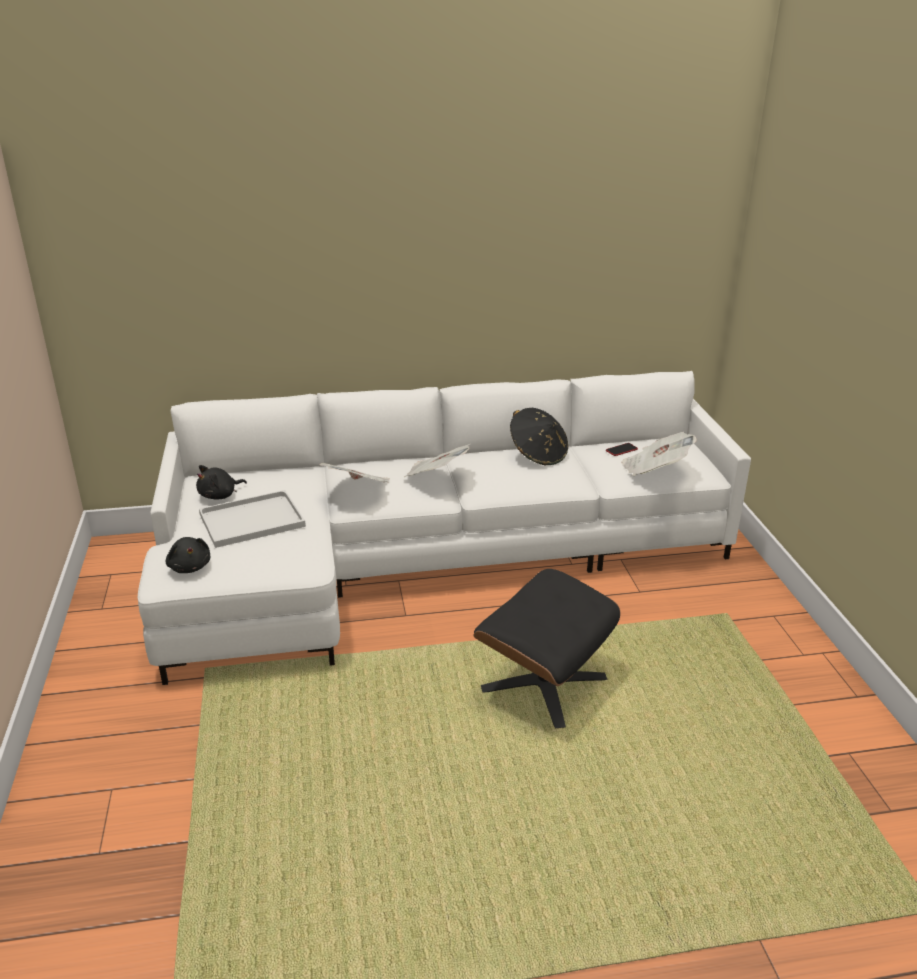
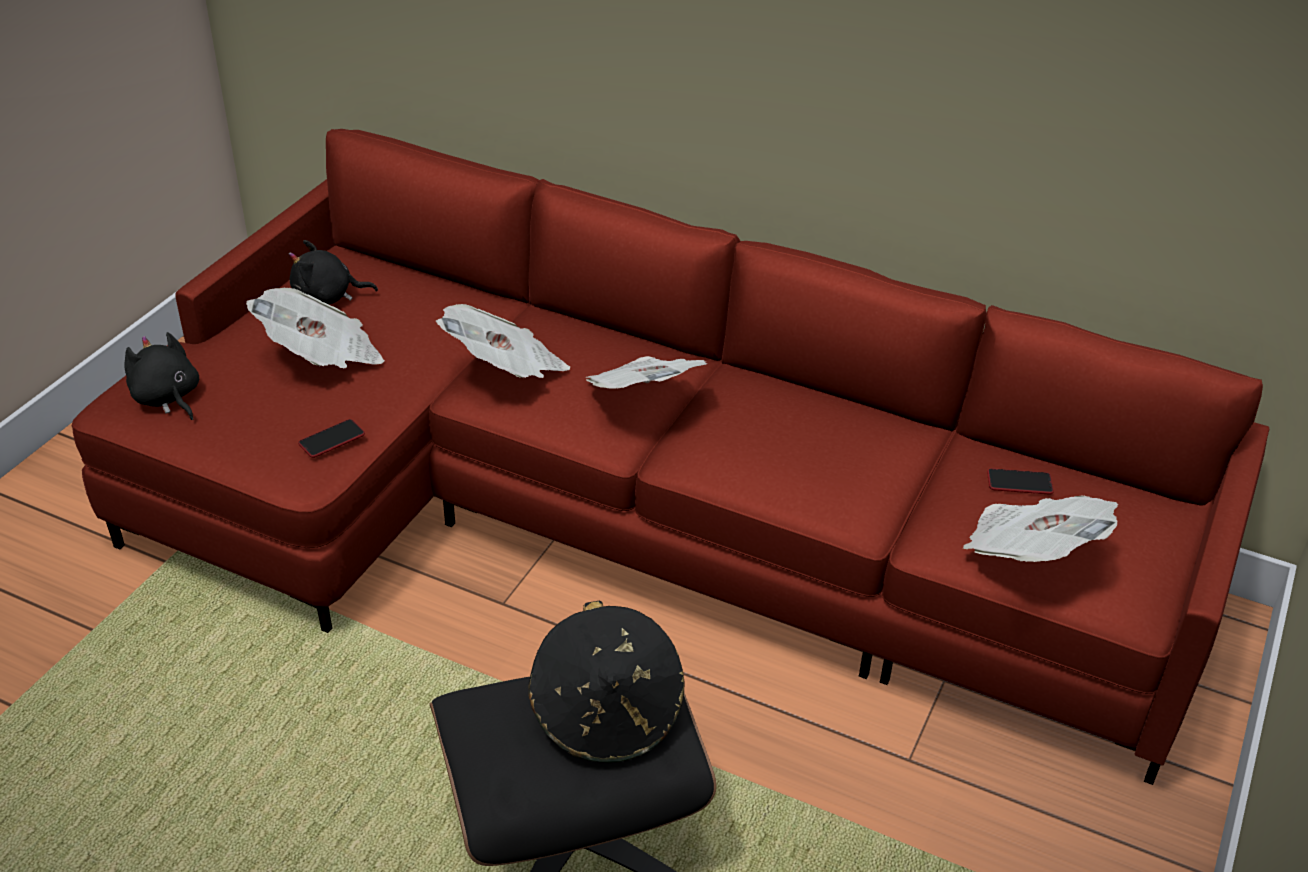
camera: 35 degrees right, 10 degrees up
(190, 567) = (167, 398): black plush toy -> black plush toy turned 135 degrees clockwise
(253, 519) = (322, 357): white tray -> newspaper
(306, 548) = (332, 439): none -> phone
(425, 560) = (628, 523): white sofa -> red sofa
(538, 454) = (852, 427): black hat -> black hat (607, 714)

